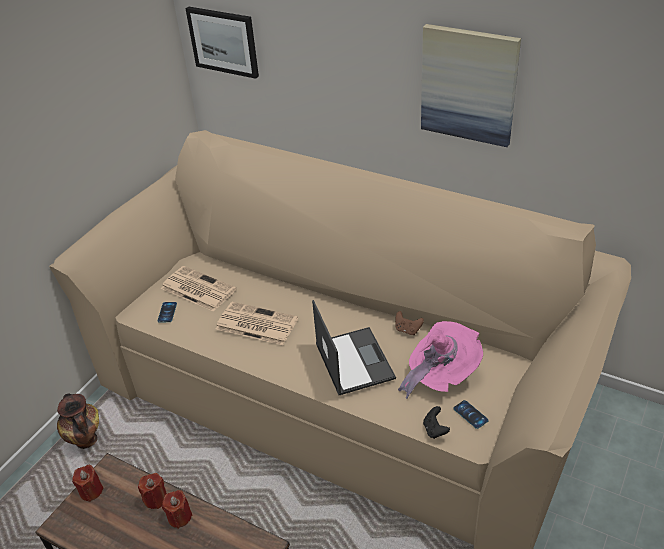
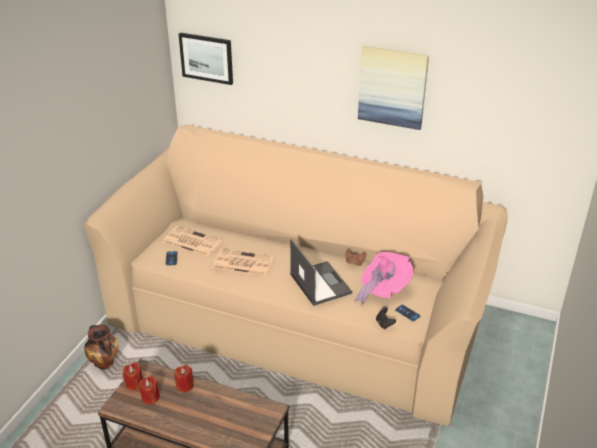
camera: 10 degrees left, 5 degrees down
(179, 517) = (205, 395): red candle -> red candle (150, 398)

